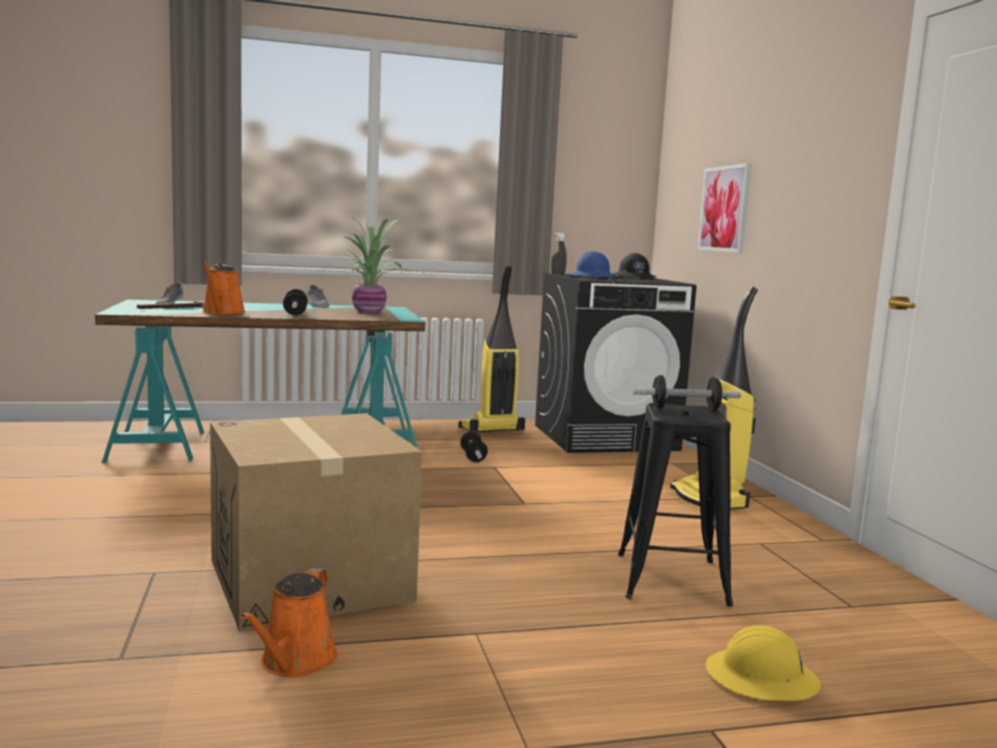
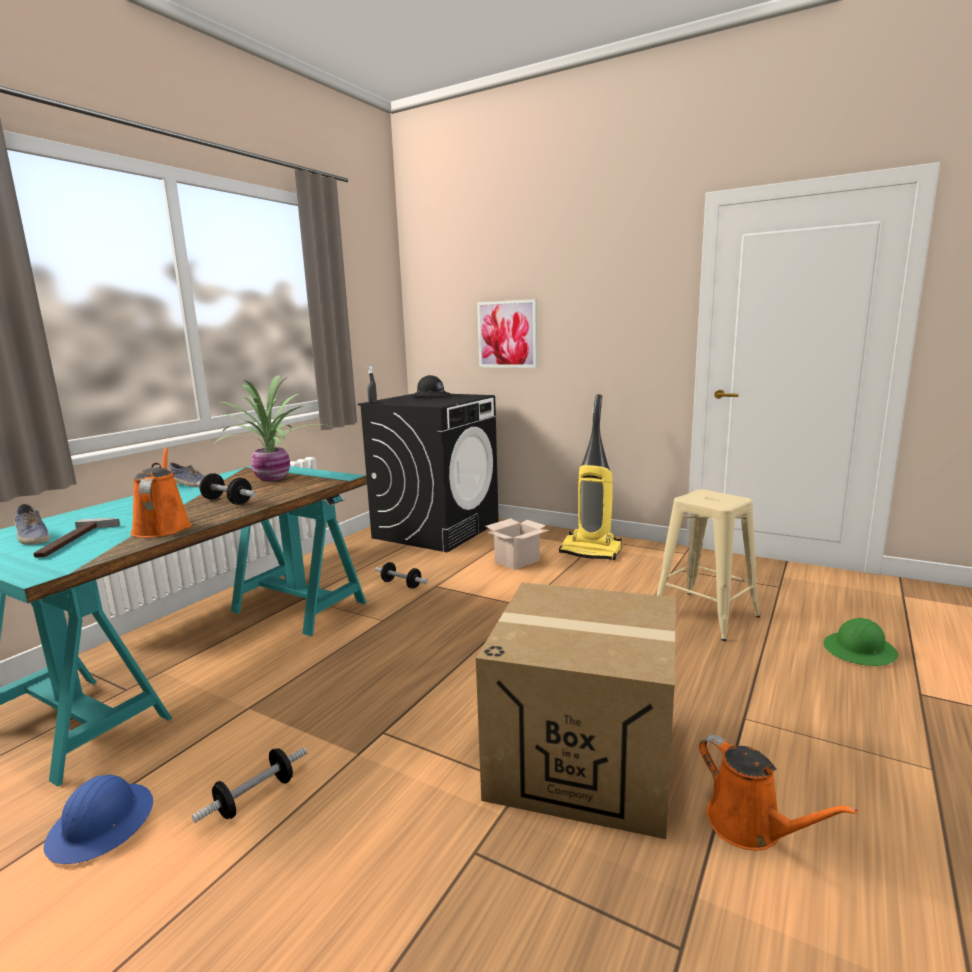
camera: 45 degrees left, 5 degrees up
(222, 313) = (163, 527): orange watering can -> orange watering can turned 150 degrees counterclockwise
(491, 430) = (353, 554): vacuum cleaner -> none
(592, 277) = (419, 401): blue hard hat -> blue hard hat (102, 824)
(611, 478) = (517, 561): none -> cardboard box
(671, 579) = (705, 615): black stool -> beige stool
(685, 409) = (703, 496): dumbbell -> dumbbell (255, 797)
(761, 678) = (860, 651): yellow hard hat -> green hard hat

